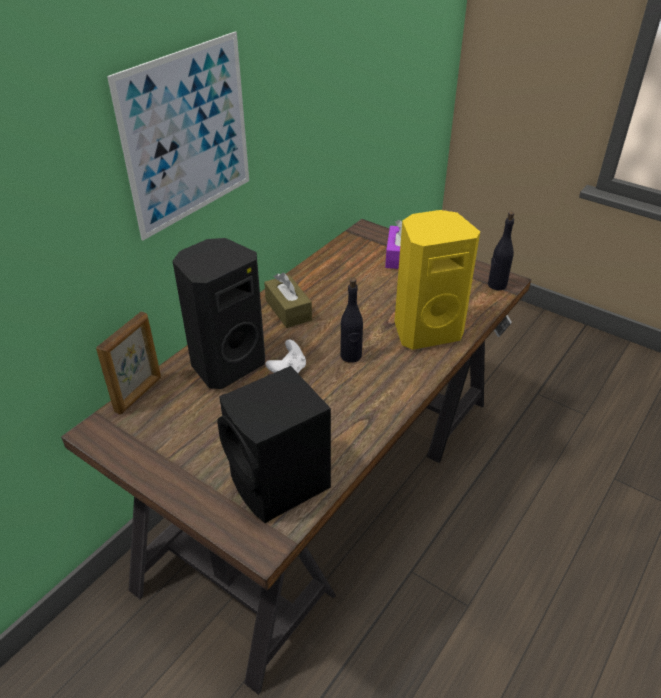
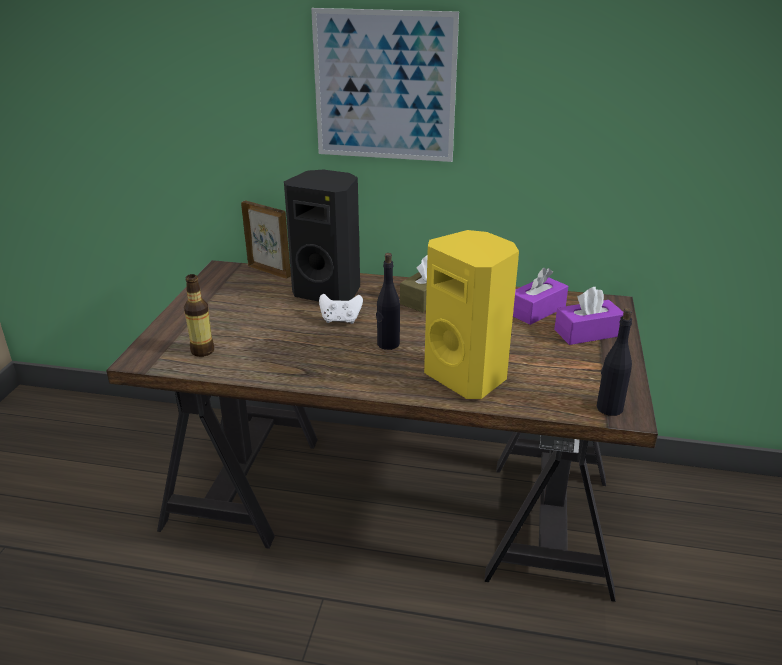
camera: 65 degrees right, 10 degrees down
(139, 394) = (269, 271): picture frame -> picture frame turned 150 degrees counterclockwise
(280, 485) = (202, 351): black speaker -> bottle
(351, 264) = (536, 310): none -> purple tissue box

